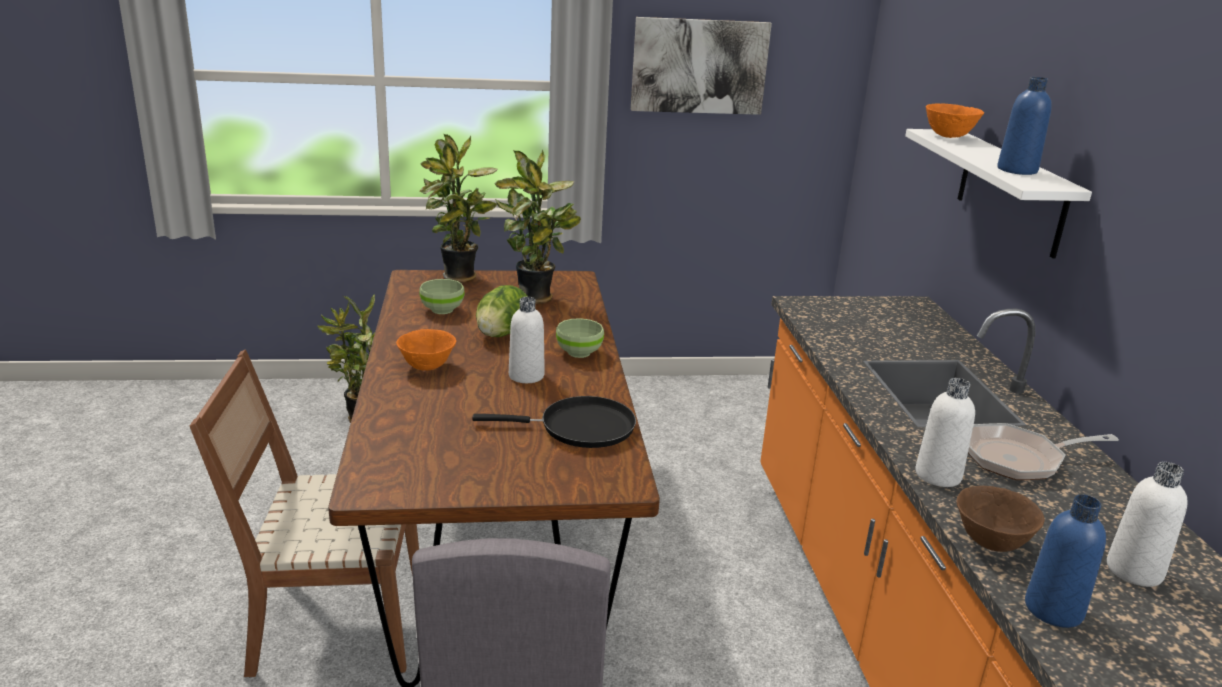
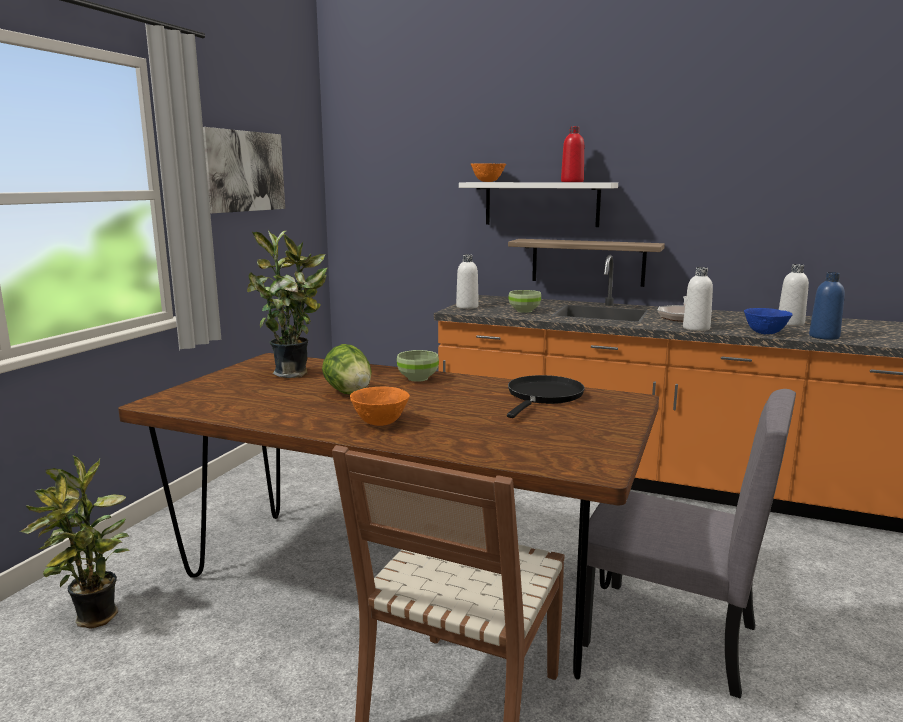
camera: 60 degrees left, 10 degrees down
(442, 309) = (260, 403): green bowl -> green bowl (523, 311)
(459, 279) = (198, 388): potted plant -> none
(526, 376) = (440, 397): white bottle -> white bottle (467, 307)
(990, 542) = (765, 333): brown bowl -> blue bowl
(1017, 170) = (572, 182): blue bottle -> red bottle
(1031, 309) = (587, 262): none -> shelf

